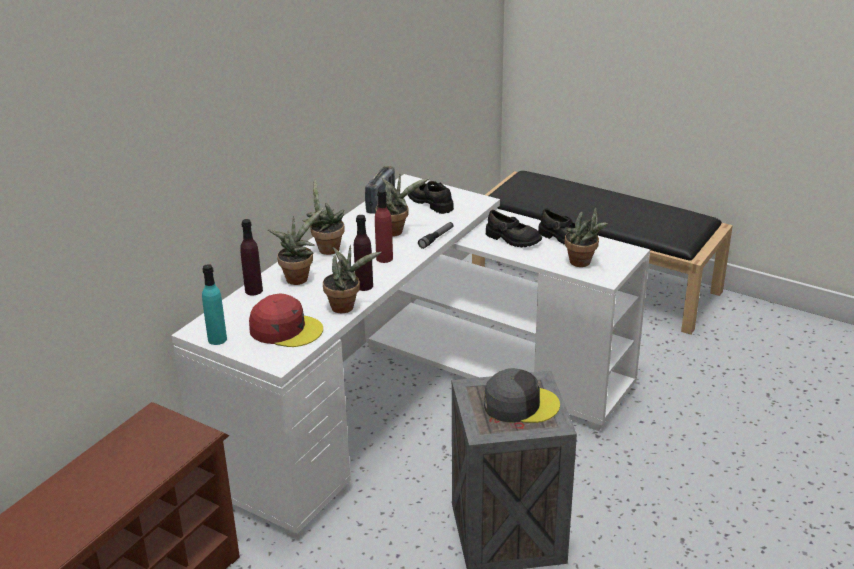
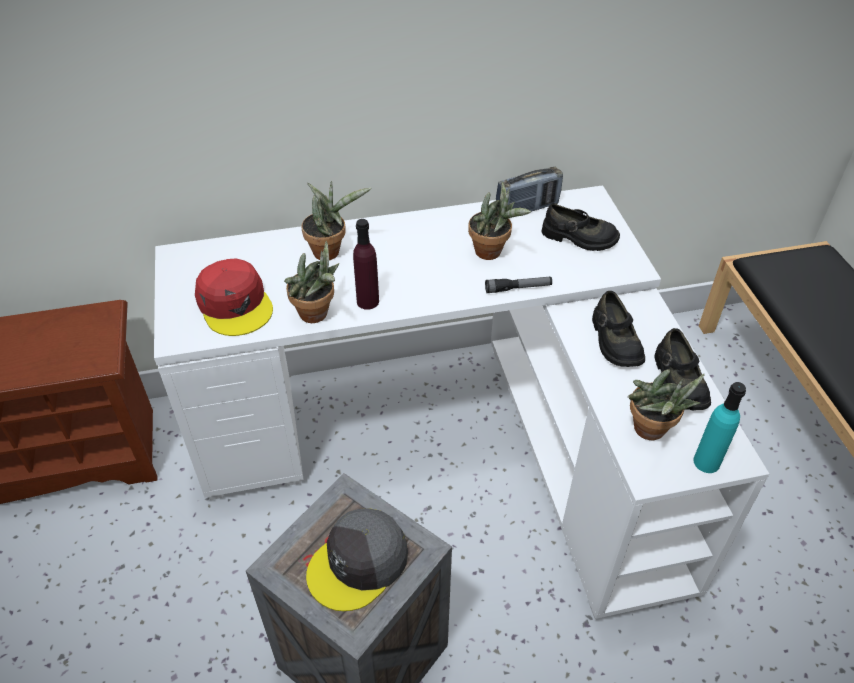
camera: 45 degrees right, 15 degrees up
(217, 339) = (175, 275): turquoise bottle -> turquoise bottle (706, 462)
(253, 290) = (276, 241): purple bottle -> none
(326, 248) = (401, 233): potted plant -> none
(384, 258) = (433, 280): red bottle -> none
(431, 202) = (579, 238): black shoe -> black shoe turned 105 degrees clockwise
(520, 404) = (359, 564): grey cap -> grey cap turned 90 degrees clockwise

